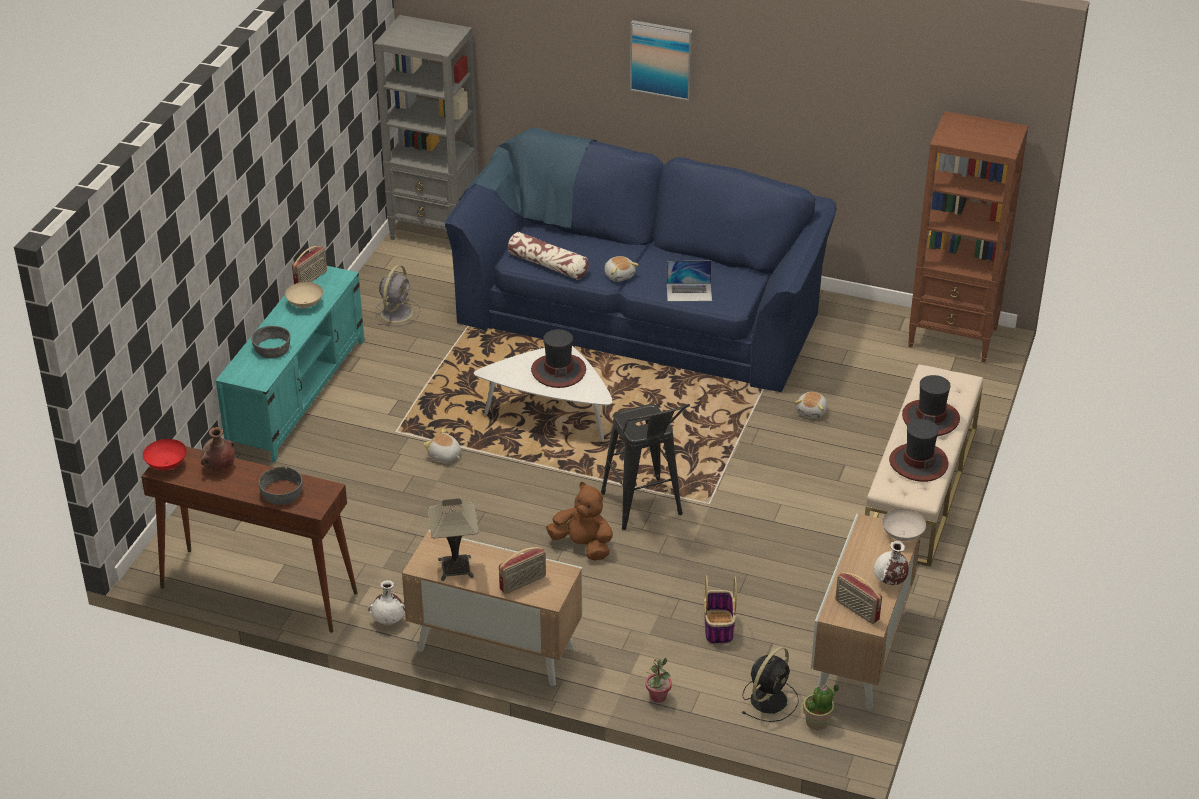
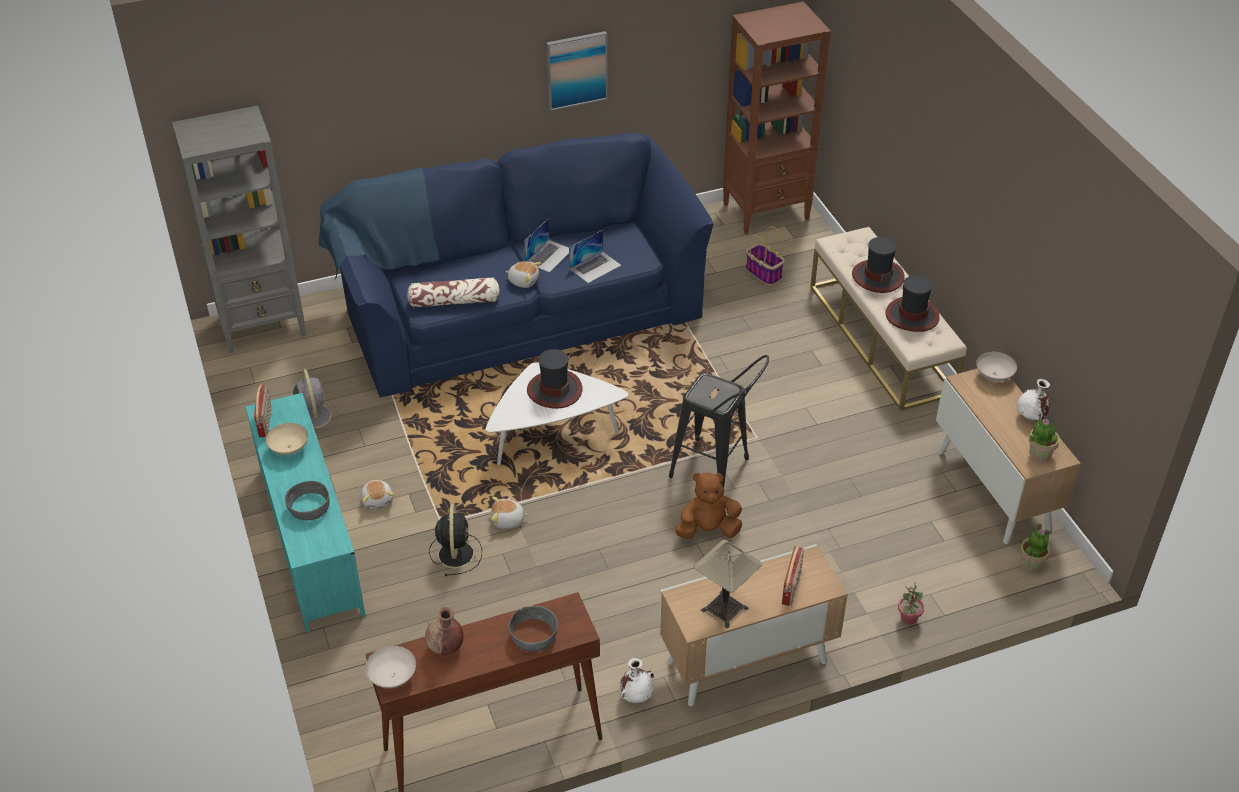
camera: 40 degrees left, 5 degrees up
(166, 464) = (392, 677): red bowl -> white bowl
(661, 59) = (462, 64): picture -> picture (576, 70)
(663, 266) = (549, 255): none -> laptop
(719, 628) = (882, 534): basket -> basket (764, 273)
(769, 699) = (981, 567): black fan -> black fan (456, 552)
(812, 411) = (740, 321): plush toy -> plush toy (378, 500)
(856, 610) = (1039, 453): radio -> potted plant

